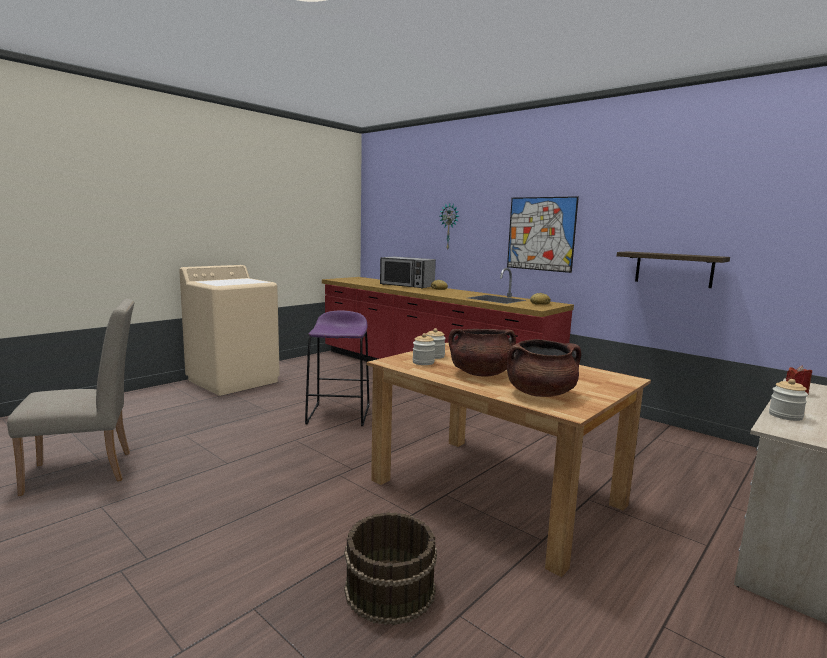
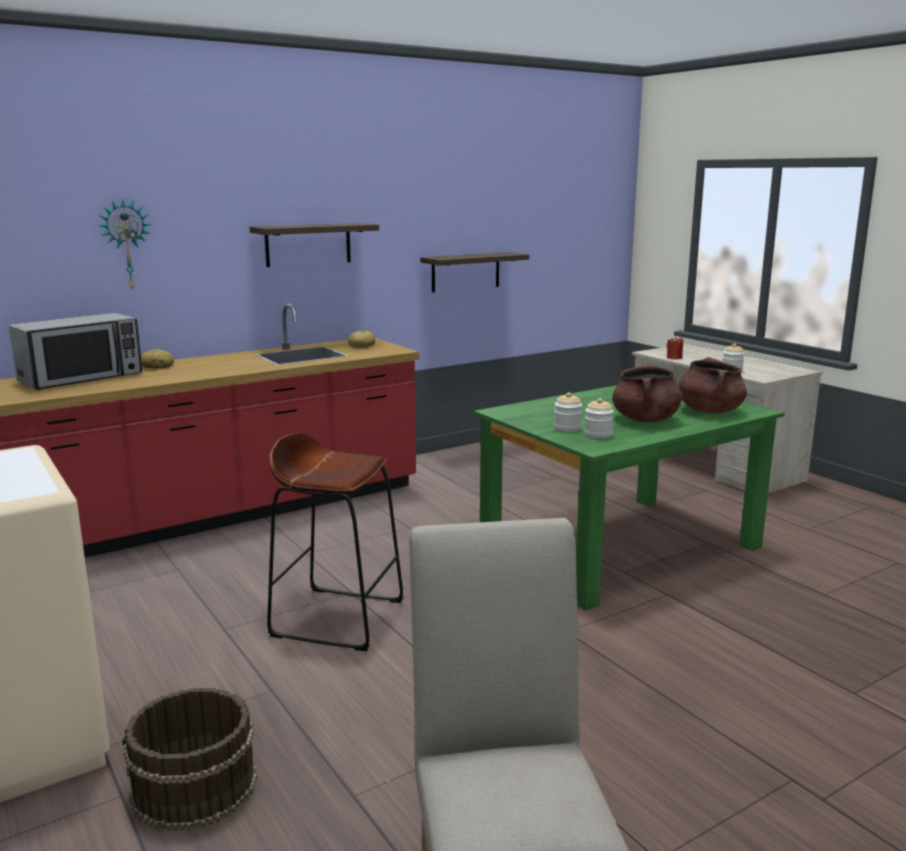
camera: 75 degrees left, 5 degrees up
(339, 414) = (338, 618): purple stool -> brown stool
(388, 589) = (801, 620): brown bucket -> brown bucket (194, 788)
(493, 492) = (620, 547): brown dining table -> green dining table
(541, 234) = (308, 244): picture -> shelf

